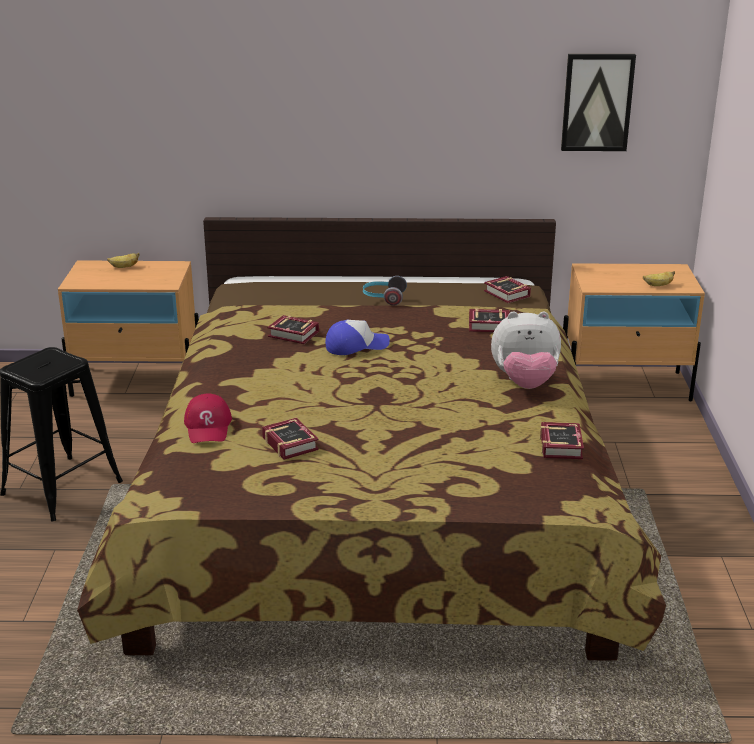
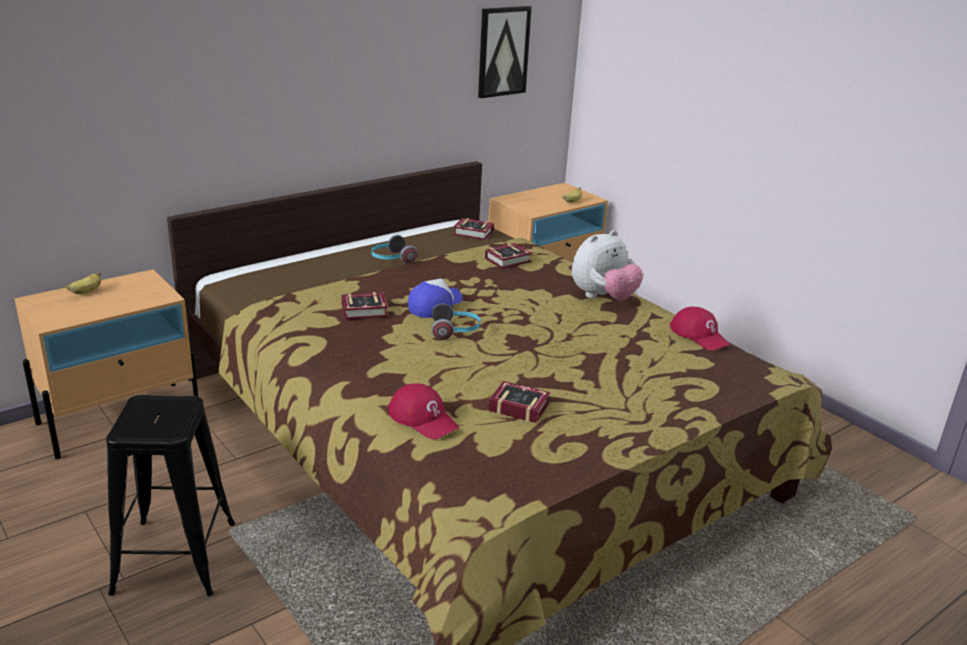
camera: 40 degrees left, 0 degrees up
(338, 371) = (455, 331): none -> headphones
(562, 445) = (699, 335): book -> red cap

